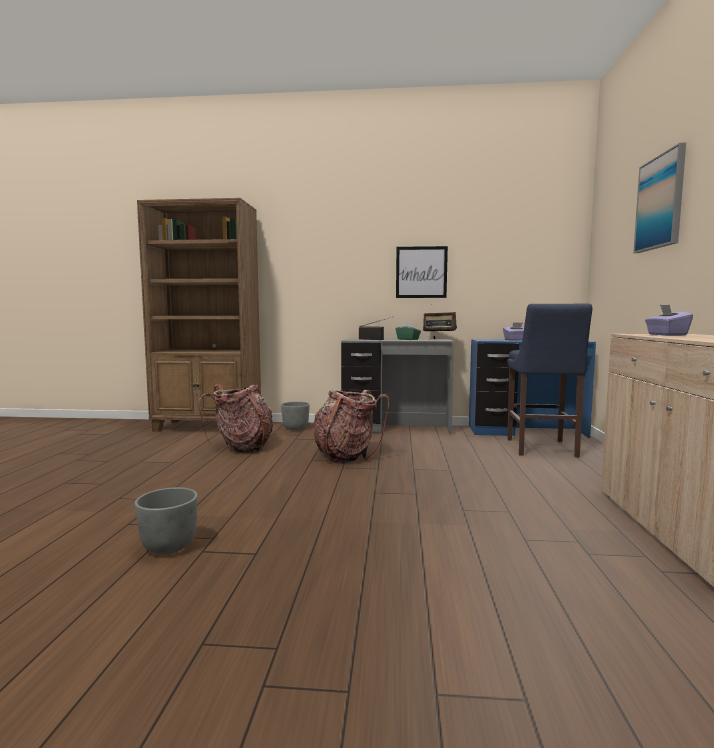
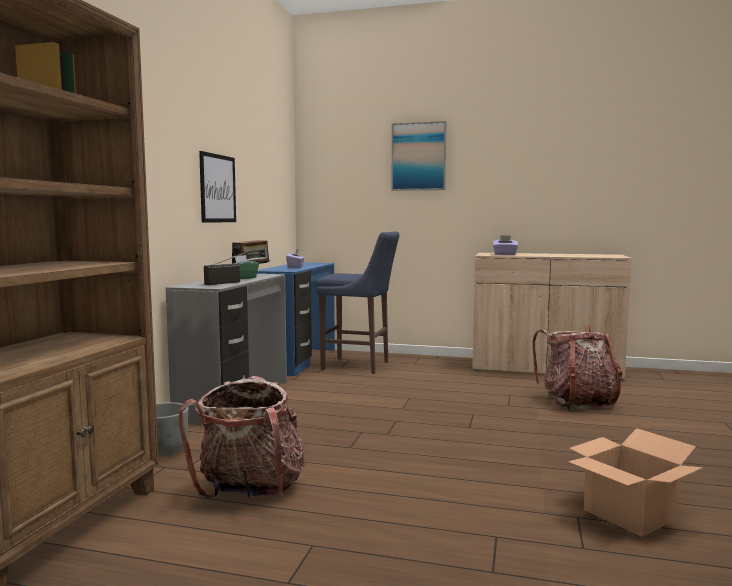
camera: 80 degrees left, 0 degrees up
(169, 547) = (631, 514): grey planter -> cardboard box
(346, 455) = (341, 430): backpack -> backpack (577, 402)

